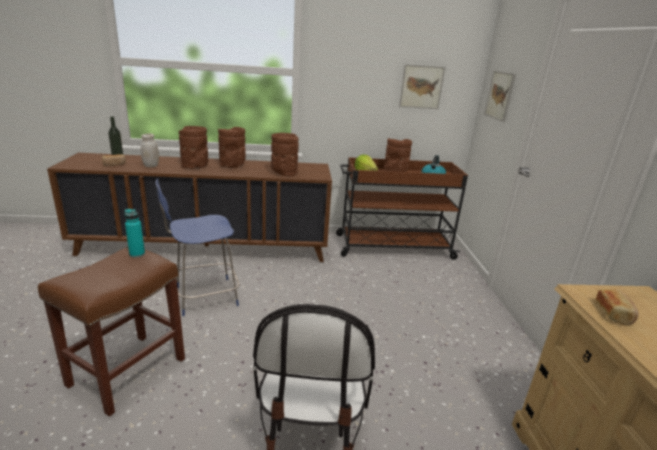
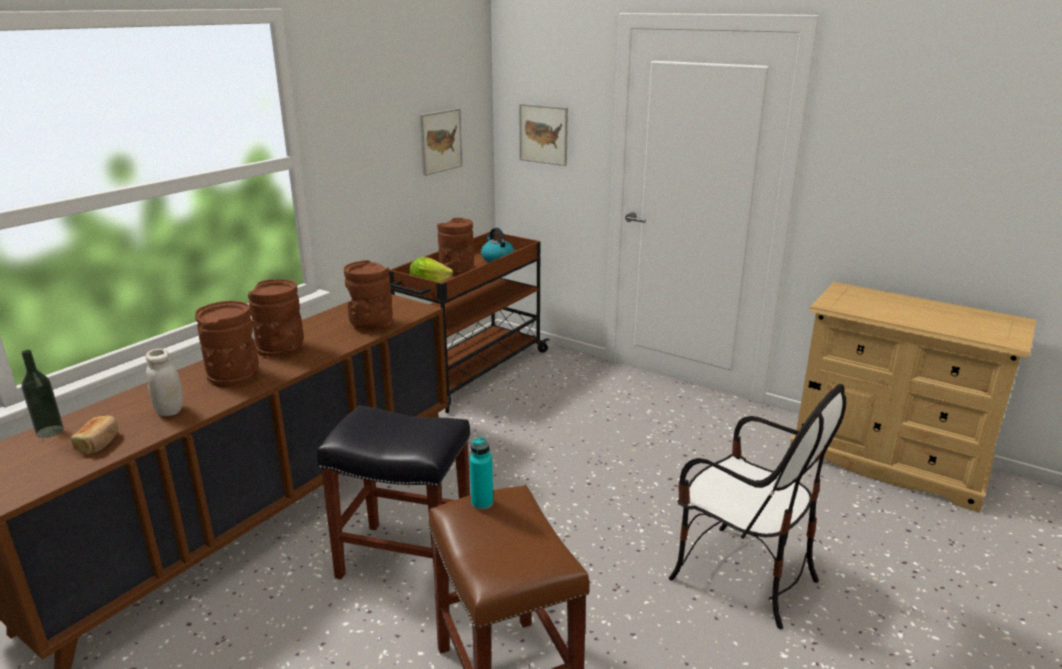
camera: 50 degrees left, 0 degrees up
(204, 296) = (403, 560): blue chair -> black stool
(614, 313) = (861, 308): bread -> none

